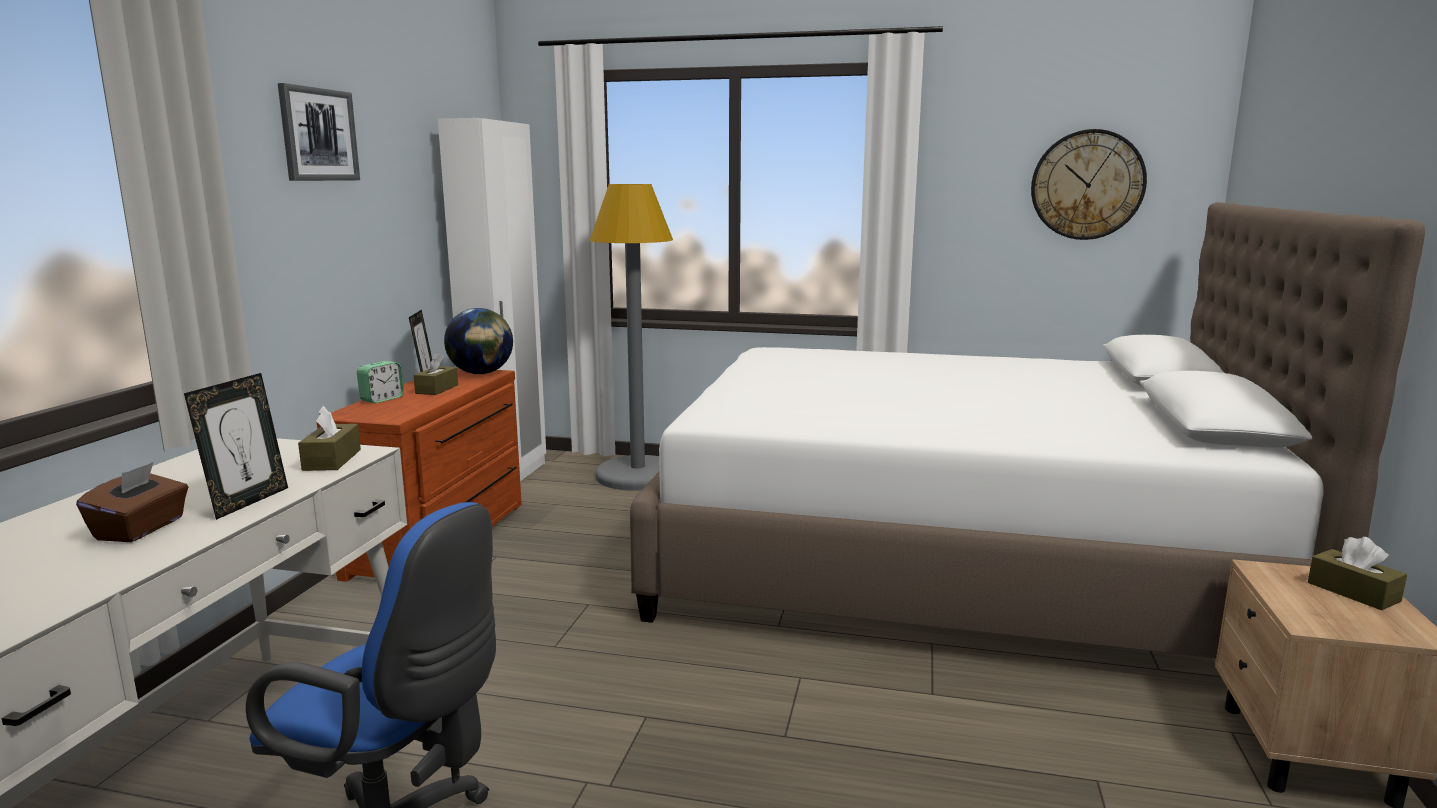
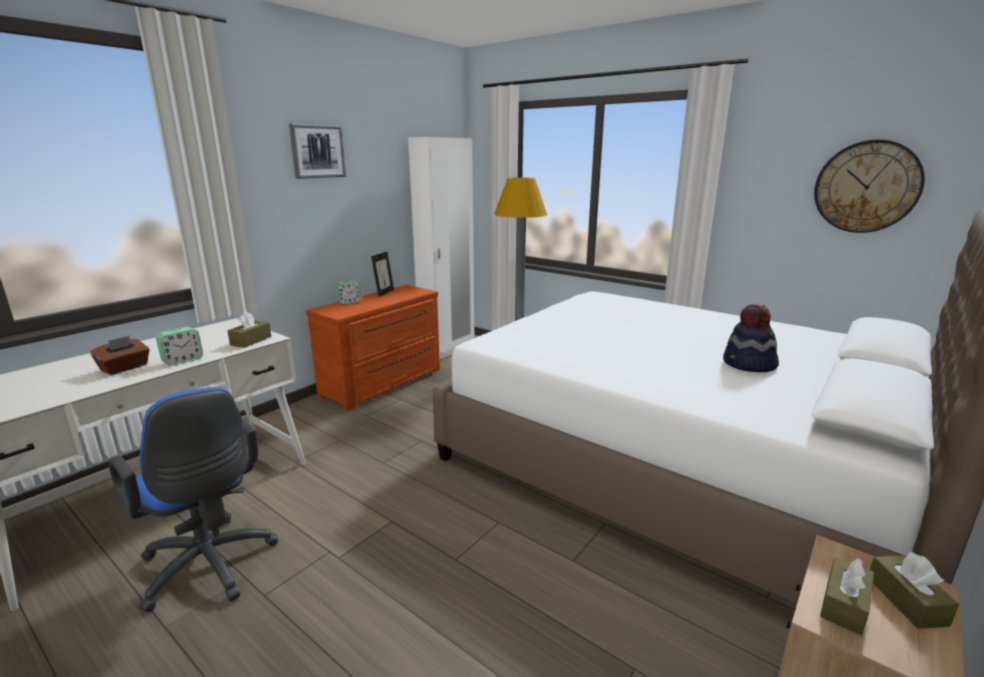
camera: 25 degrees right, 5 degrees up
(247, 502) = (183, 360): picture frame -> alarm clock
(437, 389) = (382, 299): brown tissue box -> brown tissue box (844, 605)
(481, 373) = (418, 291): globe -> none
(1050, 400) = (748, 365): none -> hat

